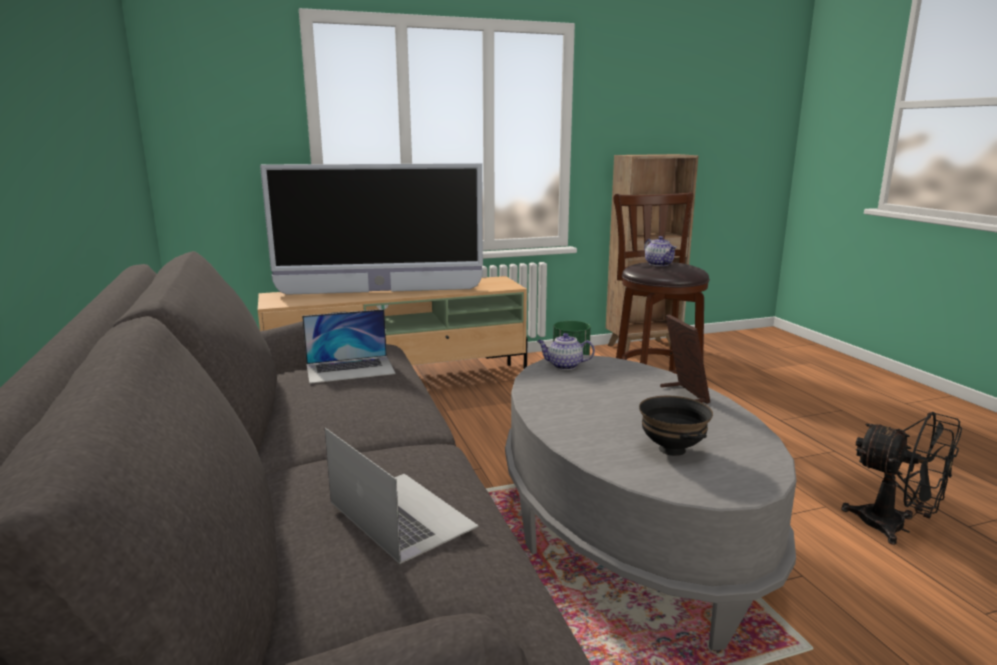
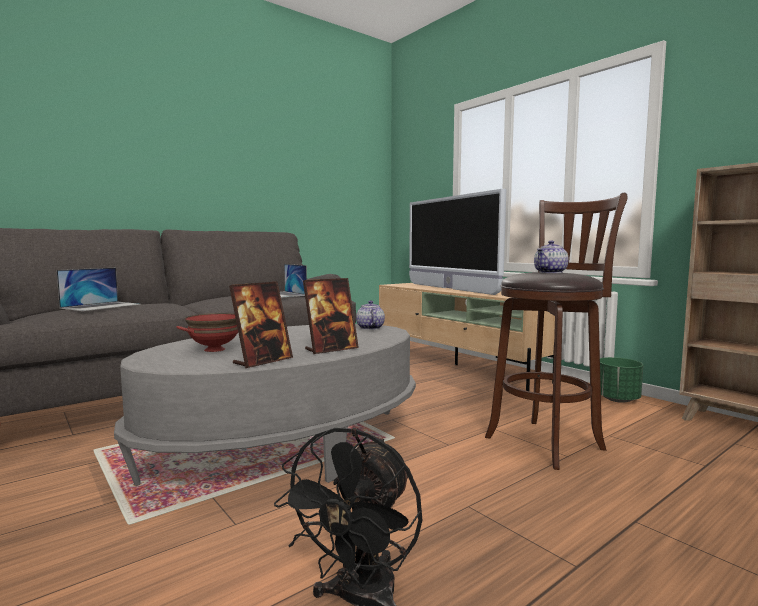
camera: 70 degrees right, 10 degrees down
(671, 449) = (214, 349): black bowl -> red bowl
(740, 427) = (263, 361): none -> picture frame

